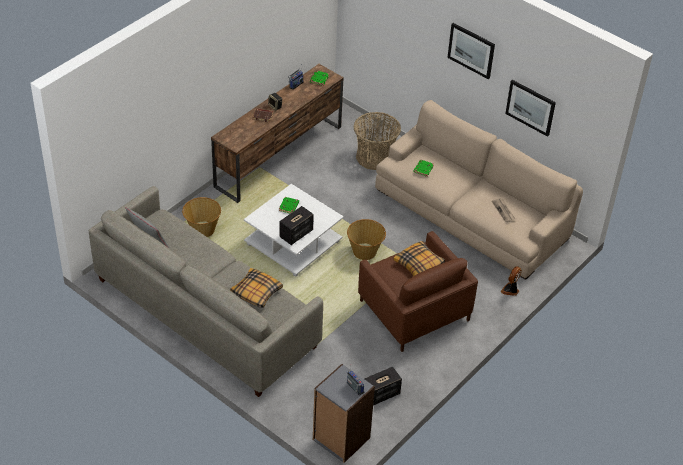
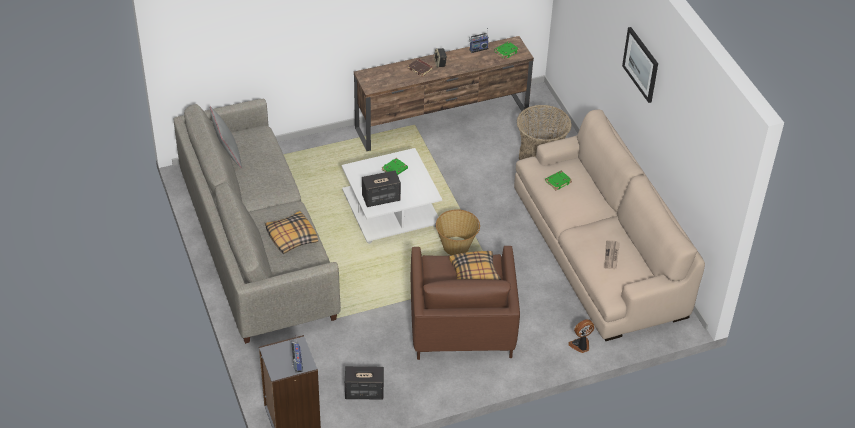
camera: 30 degrees right, 0 degrees up
(202, 229) = (313, 164): basket -> none
(530, 107) = (677, 149): picture -> none

